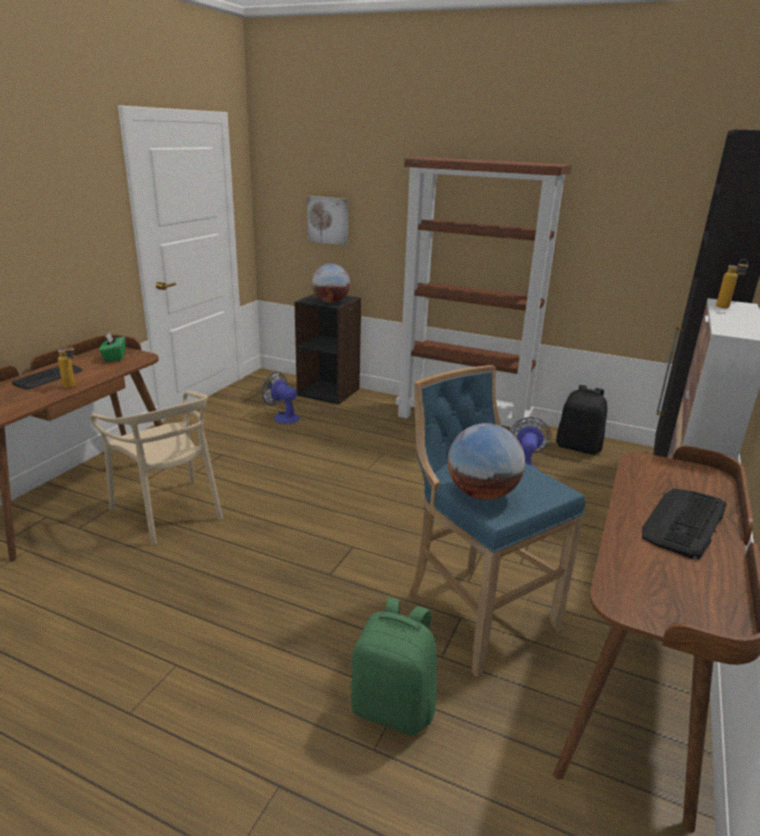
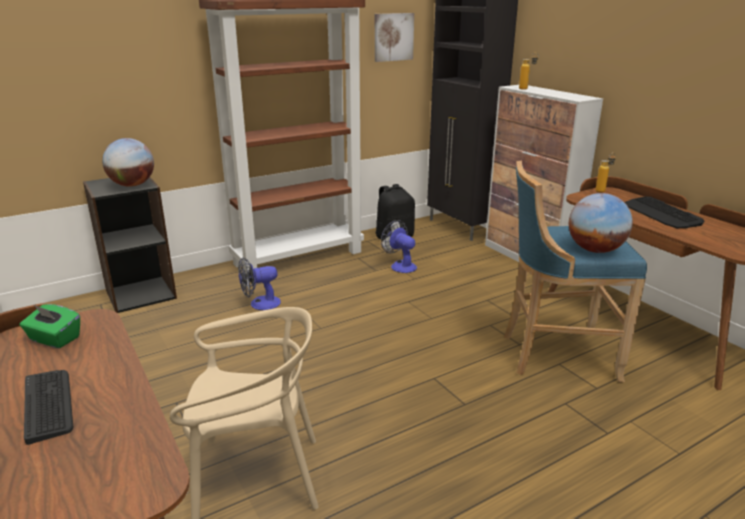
camera: 55 degrees left, 0 degrees up
(72, 387) = (126, 389): bottle -> bottle (603, 190)
(283, 417) = (151, 337): fan -> fan (260, 304)
(328, 220) = (78, 88): picture -> picture (393, 37)
(394, 708) = (641, 429): green backpack -> none

